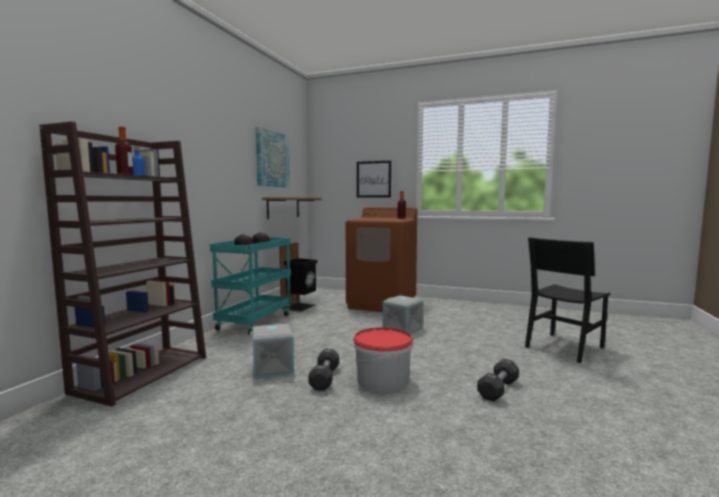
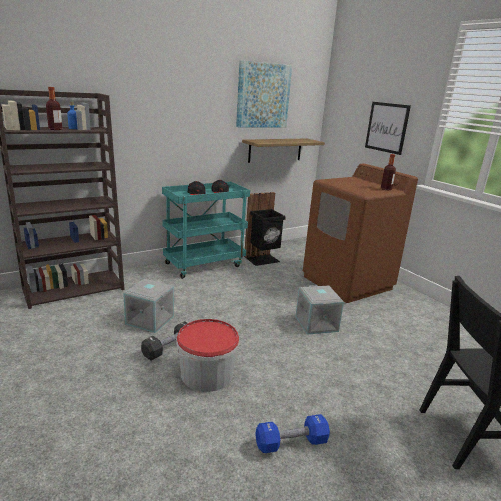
camera: 35 degrees right, 15 degrees up
(498, 389) = (291, 443): black dumbbell -> blue dumbbell

